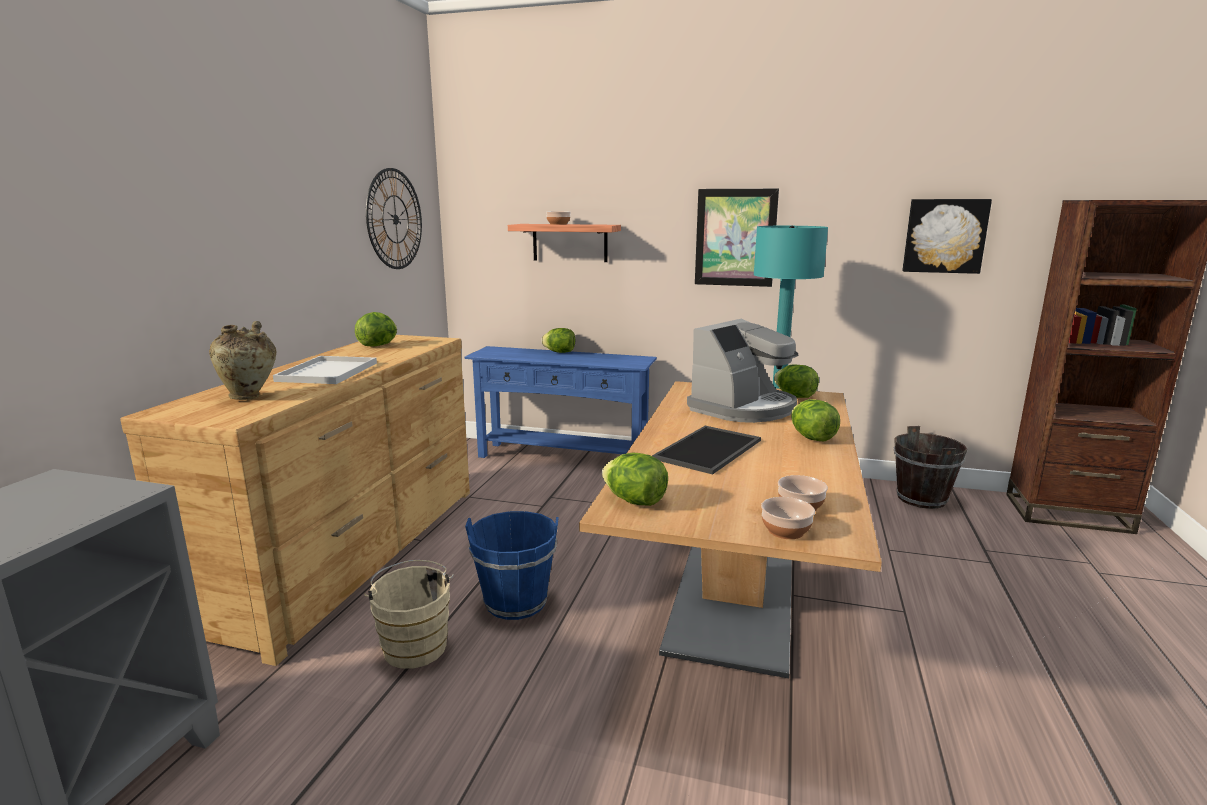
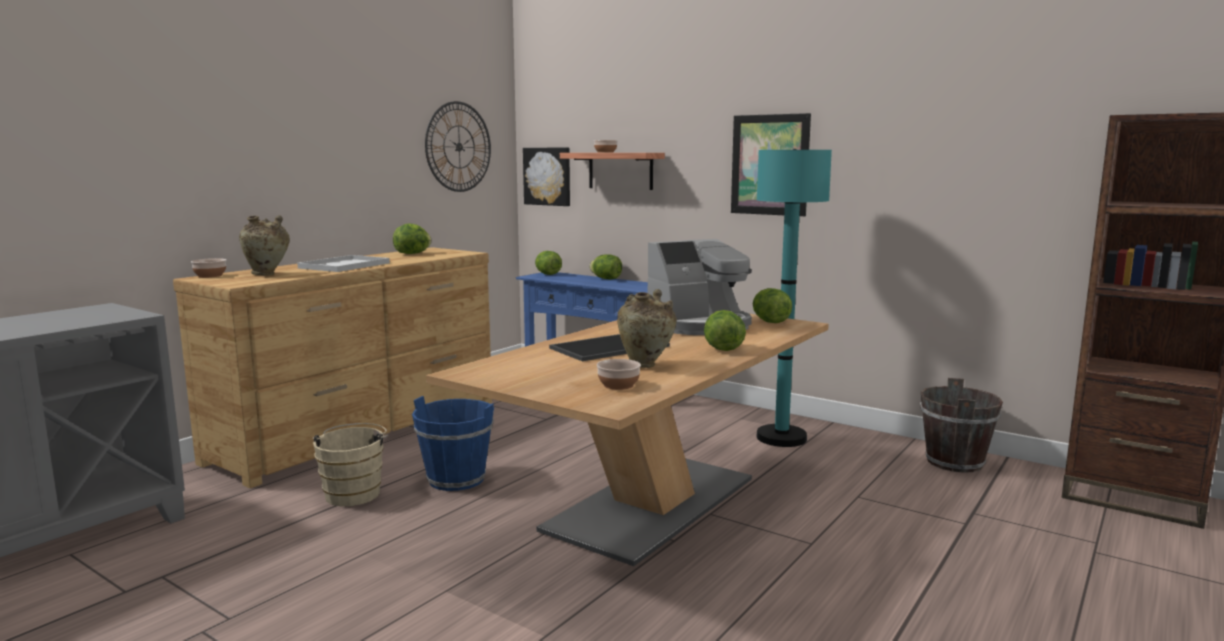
camera: 20 degrees right, 5 degrees down
(635, 501) = (488, 369): lettuce -> lettuce (547, 274)
(780, 471) = (646, 365): none -> beige vase
(786, 531) = (576, 396): bowl -> bowl (210, 276)
(944, 236) = (985, 161): picture -> picture (548, 176)

